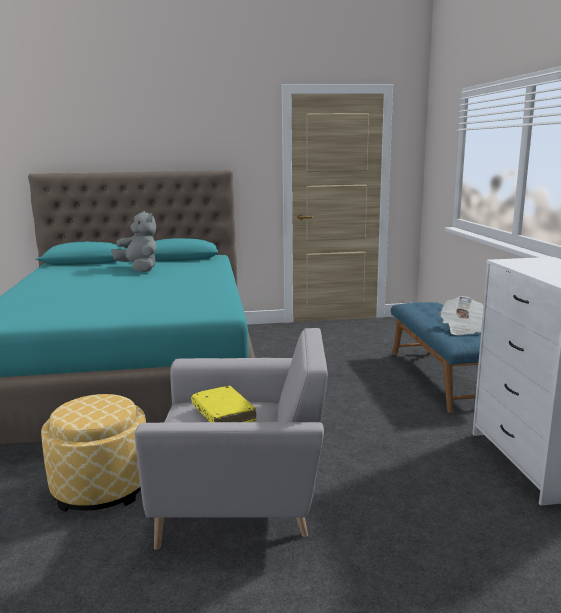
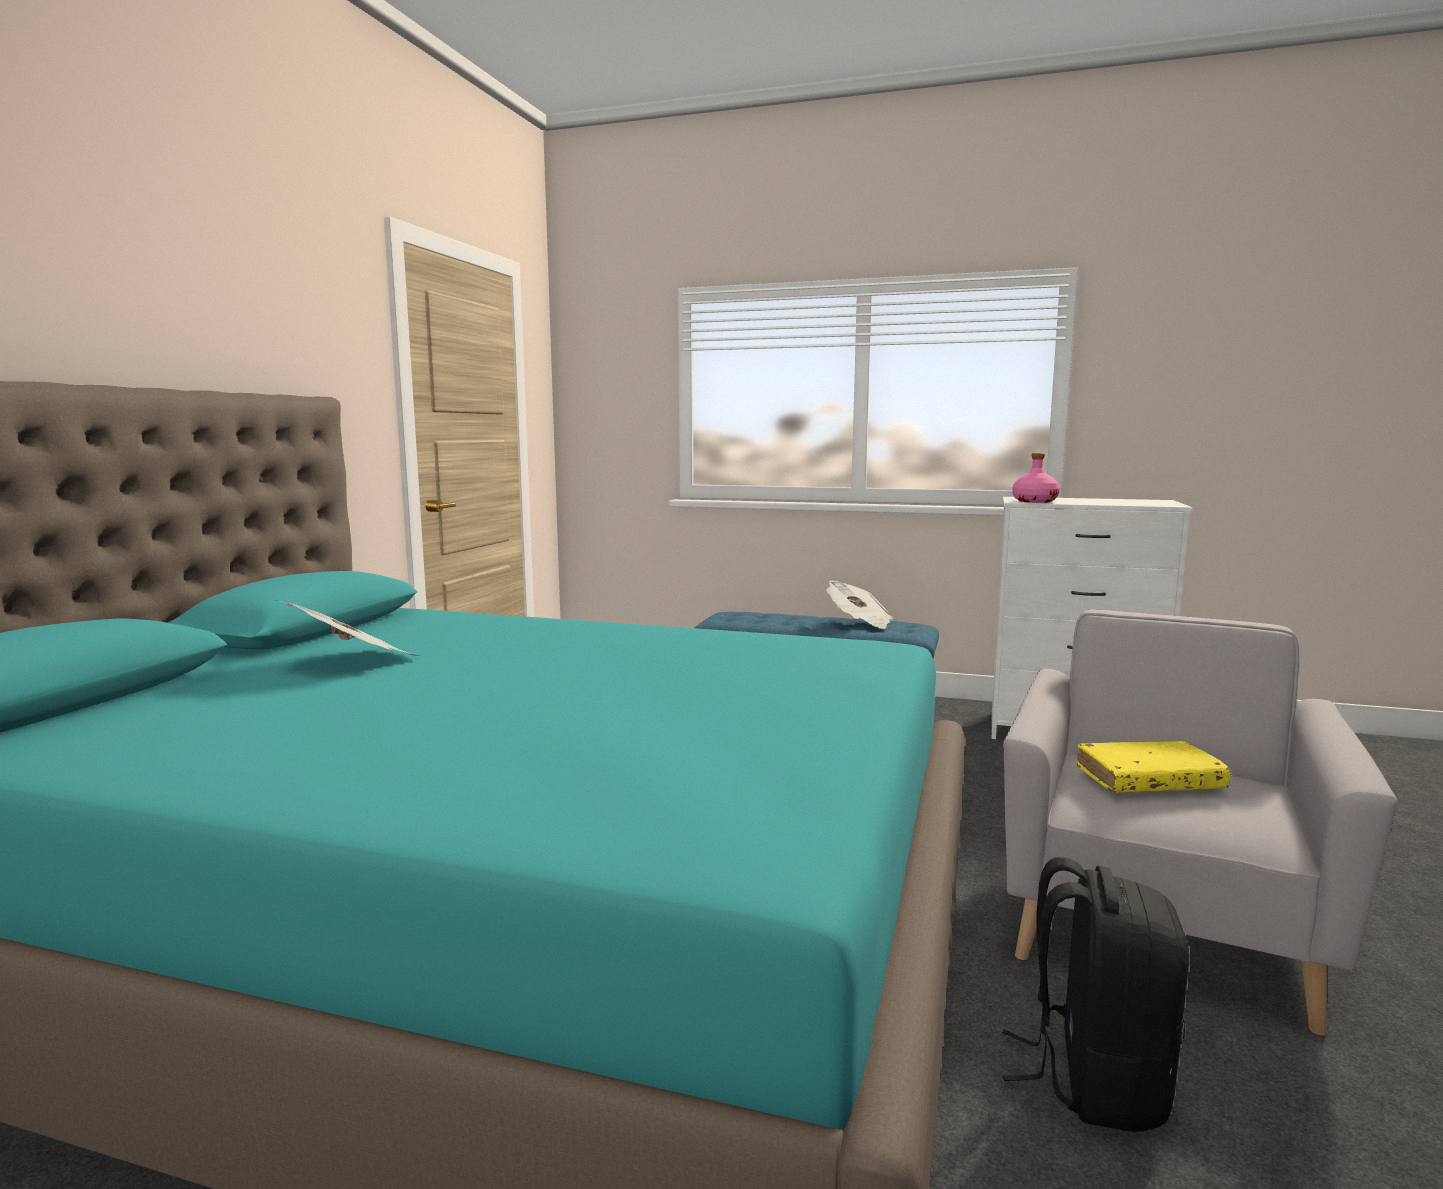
camera: 65 degrees left, 5 degrees down
(101, 487) = (1094, 1078): ottoman -> black backpack
(139, 269) = (354, 662): grey plush toy -> newspaper
(516, 263) = (1034, 501): none -> pink bottle

